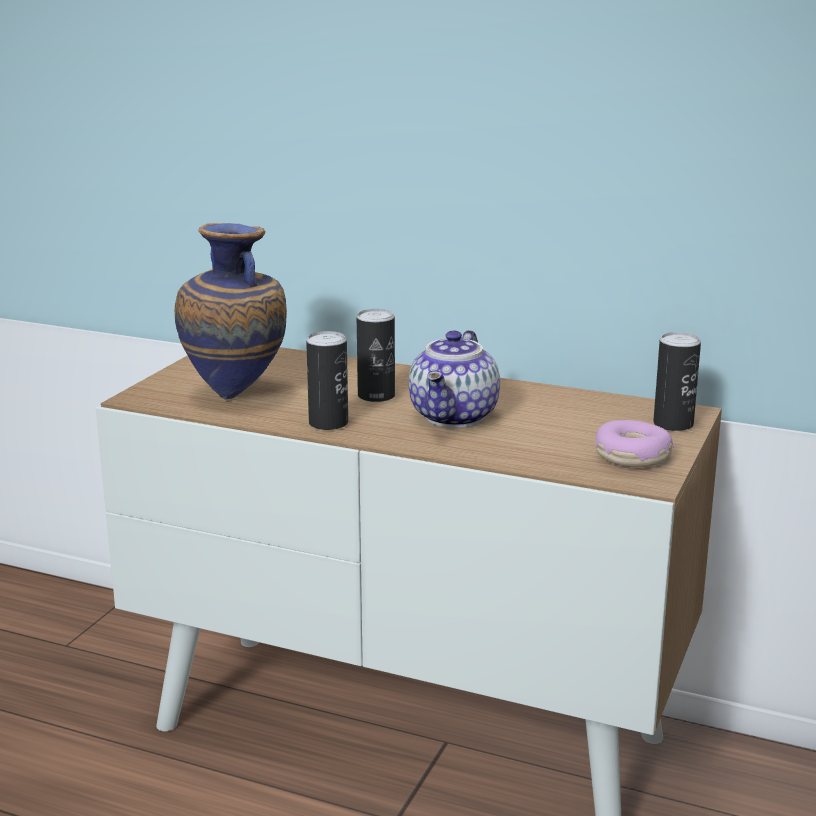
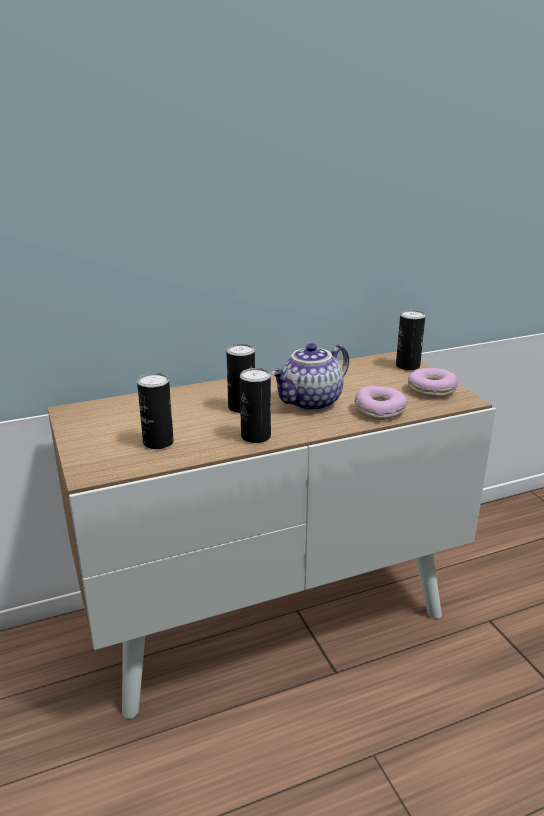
camera: 45 degrees left, 5 degrees up
(237, 396) = (158, 442): vase -> can
(455, 417) = (311, 403): teapot -> teapot turned 75 degrees clockwise
(511, 450) = (379, 410): none -> donut

